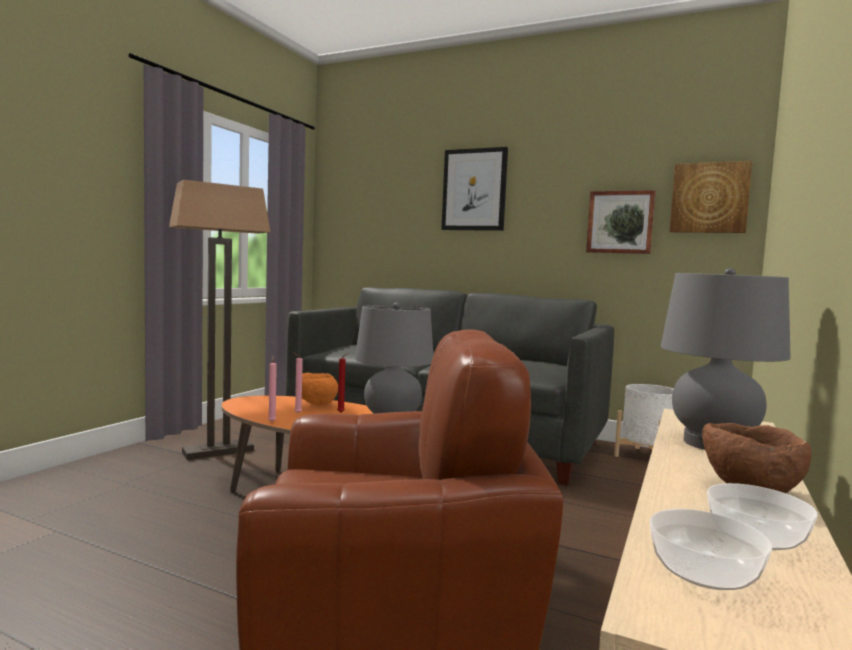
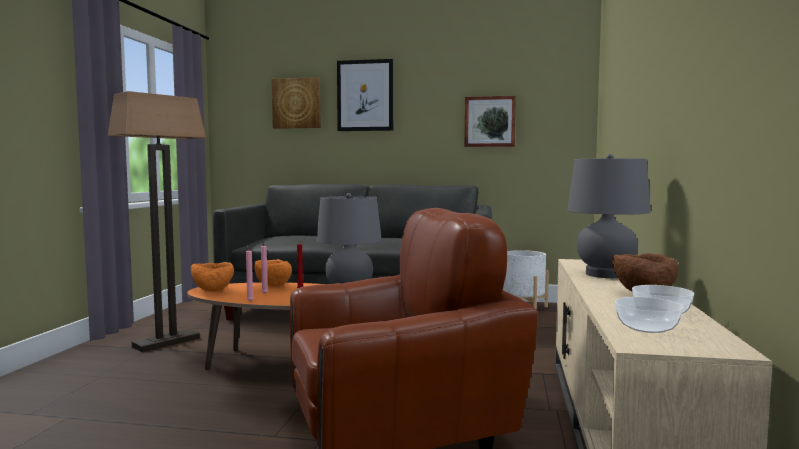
camera: 15 degrees left, 0 degrees up
(250, 402) = (213, 290): none -> orange bowl
(709, 198) = (555, 101): picture -> picture (296, 103)

